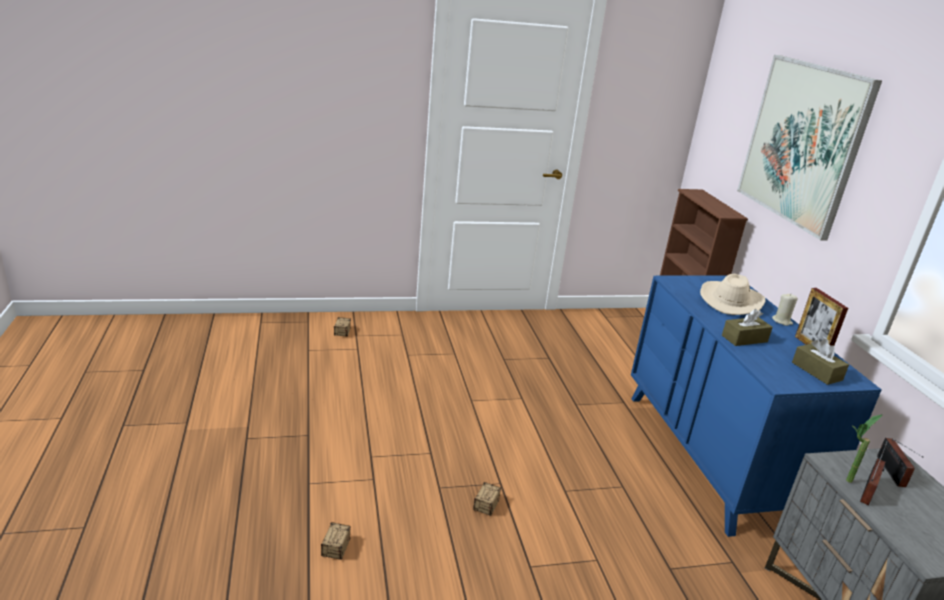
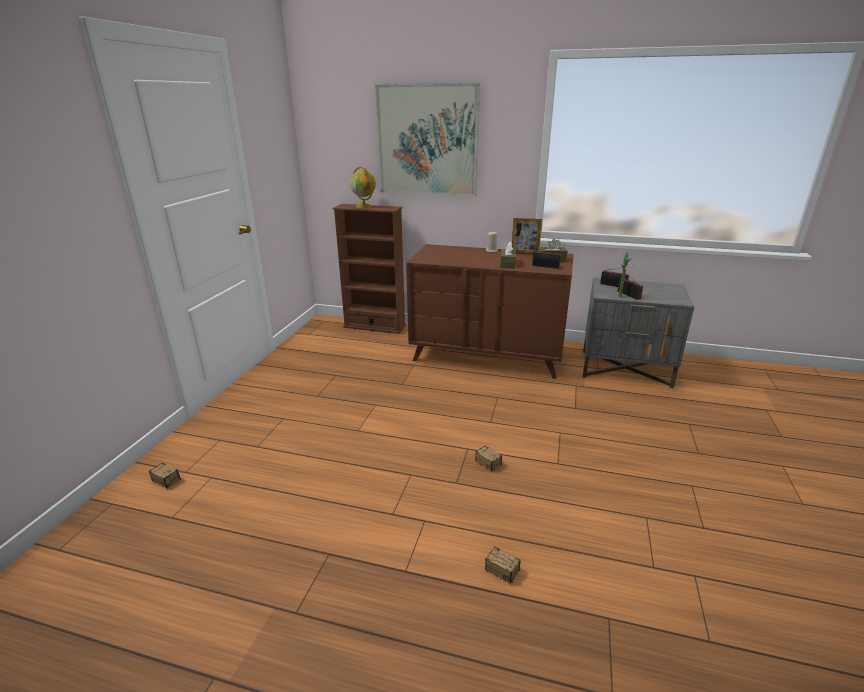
camera: 60 degrees left, 0 degrees up
(709, 200) = (364, 206): none -> globe
(712, 456) = (487, 356): blue dresser -> brown dresser
(730, 301) = (458, 254): beige hat -> none
(780, 370) = (547, 266): none -> radio

